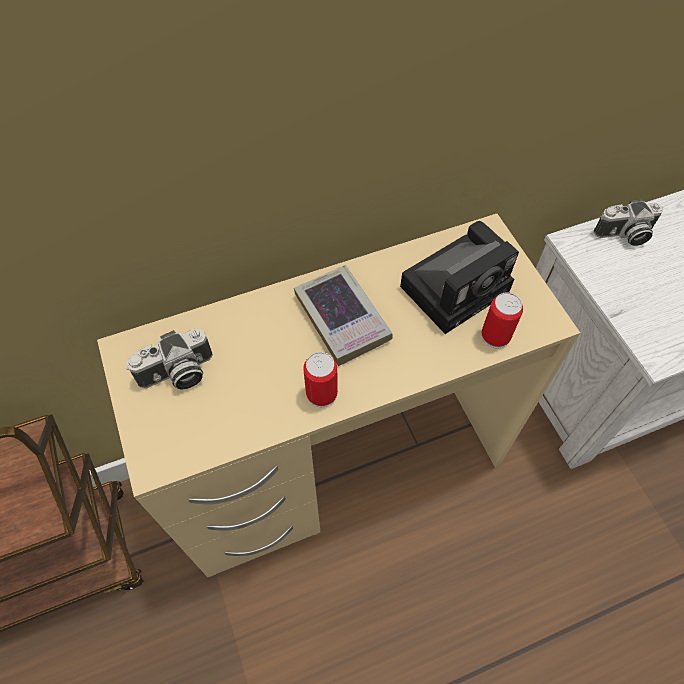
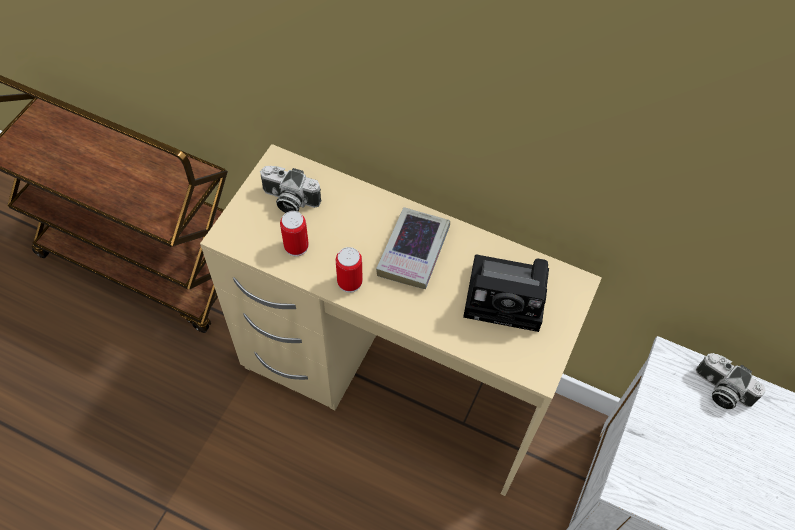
camera: 45 degrees right, 0 degrees up
(495, 336) = (492, 348): can -> can (296, 246)

